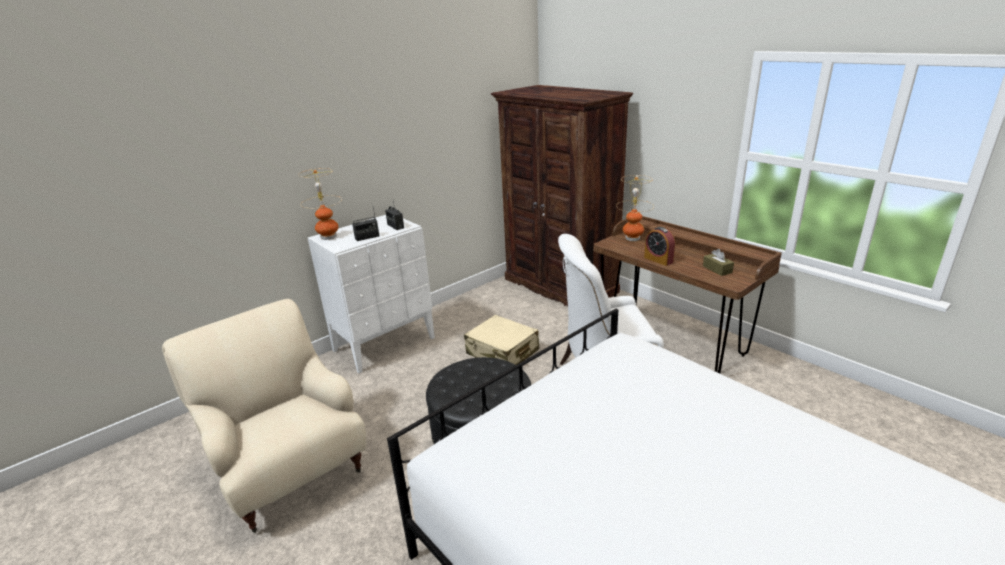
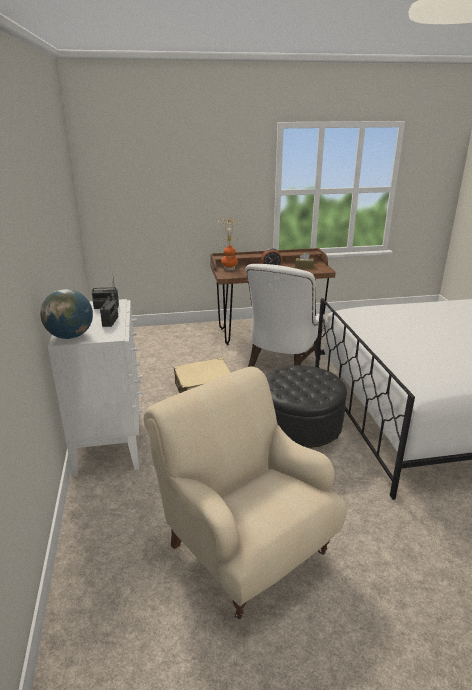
camera: 60 degrees left, 0 degrees up
(289, 470) = (246, 547): beige armchair -> beige armchair turned 60 degrees clockwise
(329, 237) = (70, 336): table lamp -> globe
(559, 285) = (148, 338): brown wardrobe -> none

